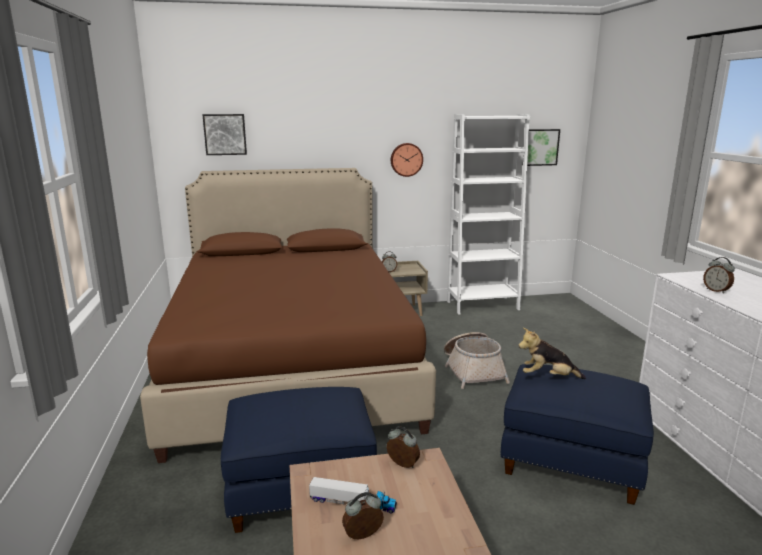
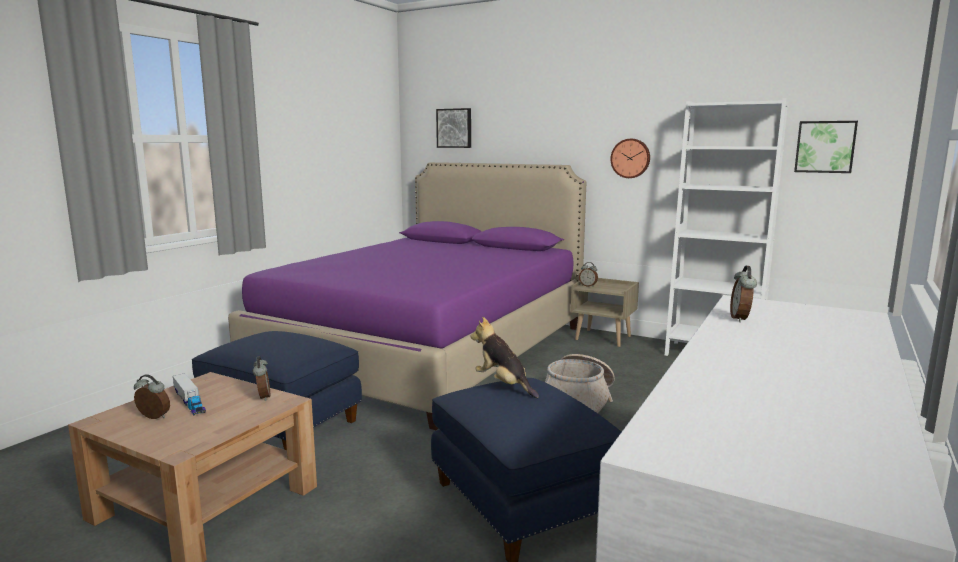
camera: 40 degrees right, 5 degrees down
(291, 364) = (428, 350): brown bed -> purple bed

